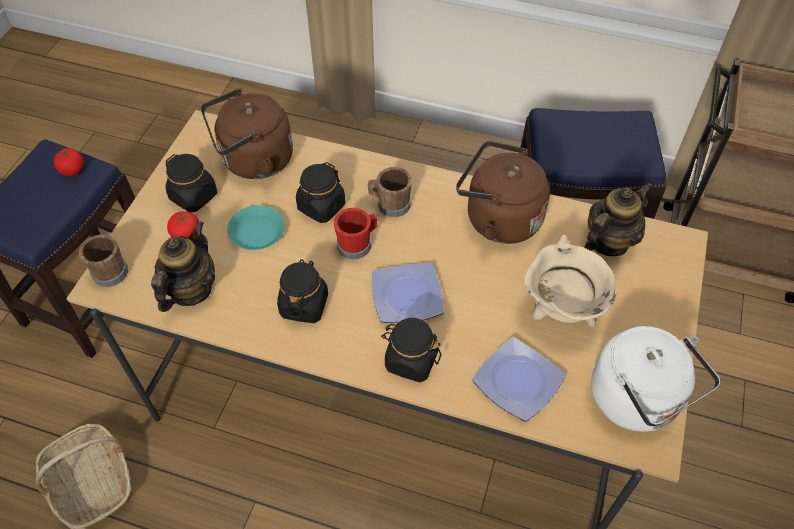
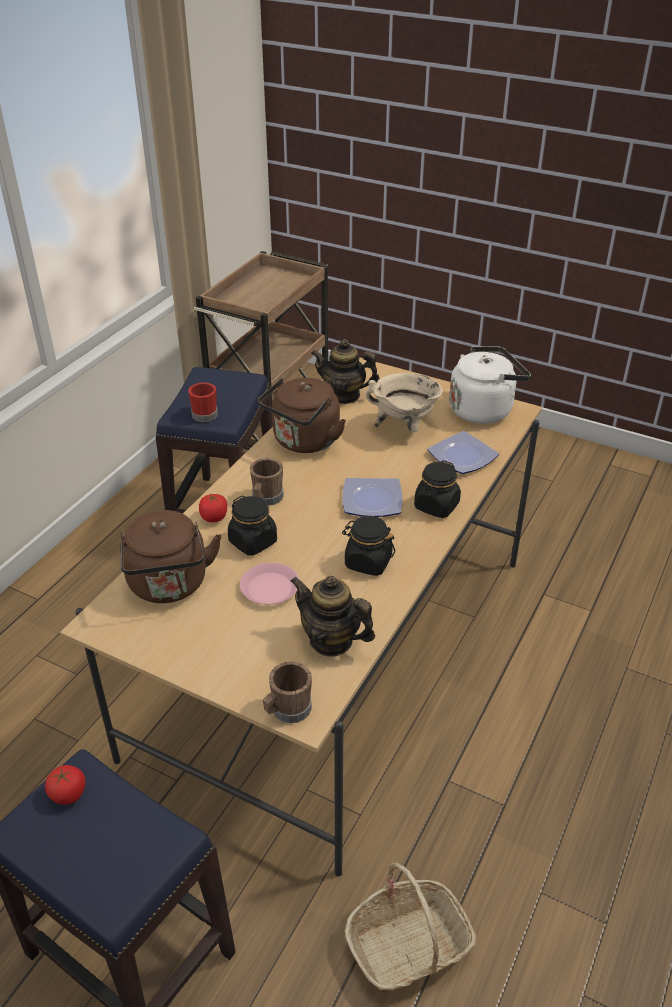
camera: 80 degrees left, 15 degrees down
(186, 235) = (256, 642): tomato -> tomato (214, 517)
(194, 196) = (202, 635): black jar -> none
(257, 231) = (269, 588): turquoise plate -> pink plate
(357, 244) = (307, 523): red mug -> red mug (203, 413)
(608, 241) = (344, 395): teapot -> teapot turned 45 degrees counterclockwise

